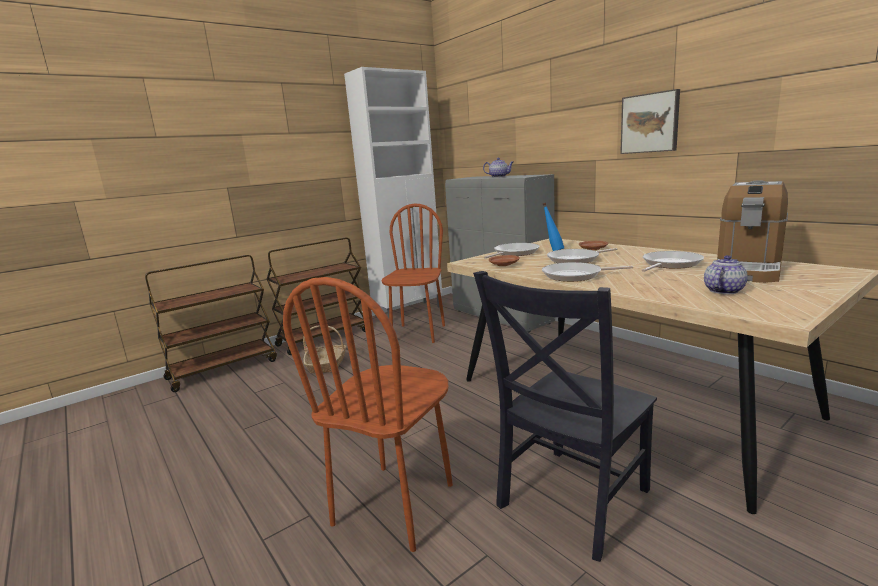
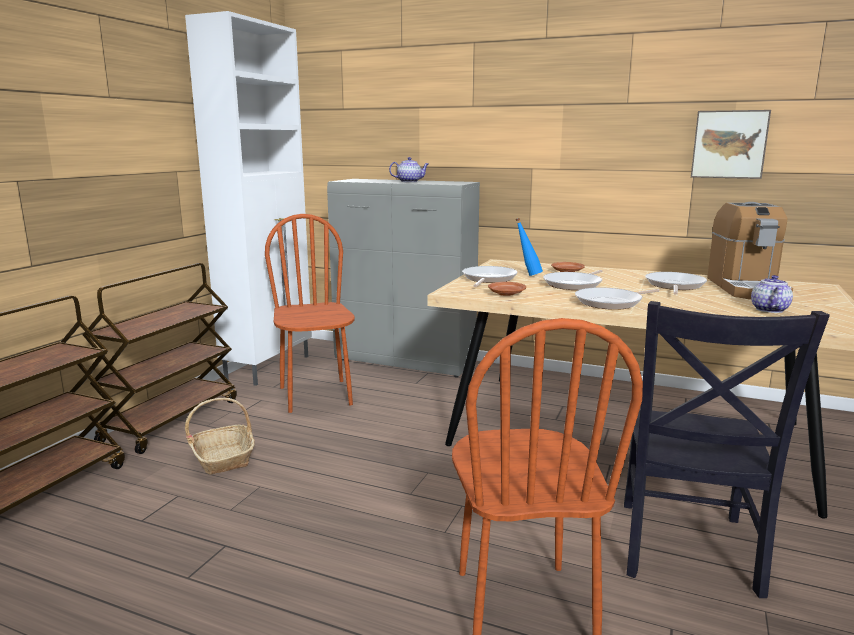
camera: 30 degrees left, 0 degrees up
(650, 123) = (602, 132): picture -> picture (729, 144)

